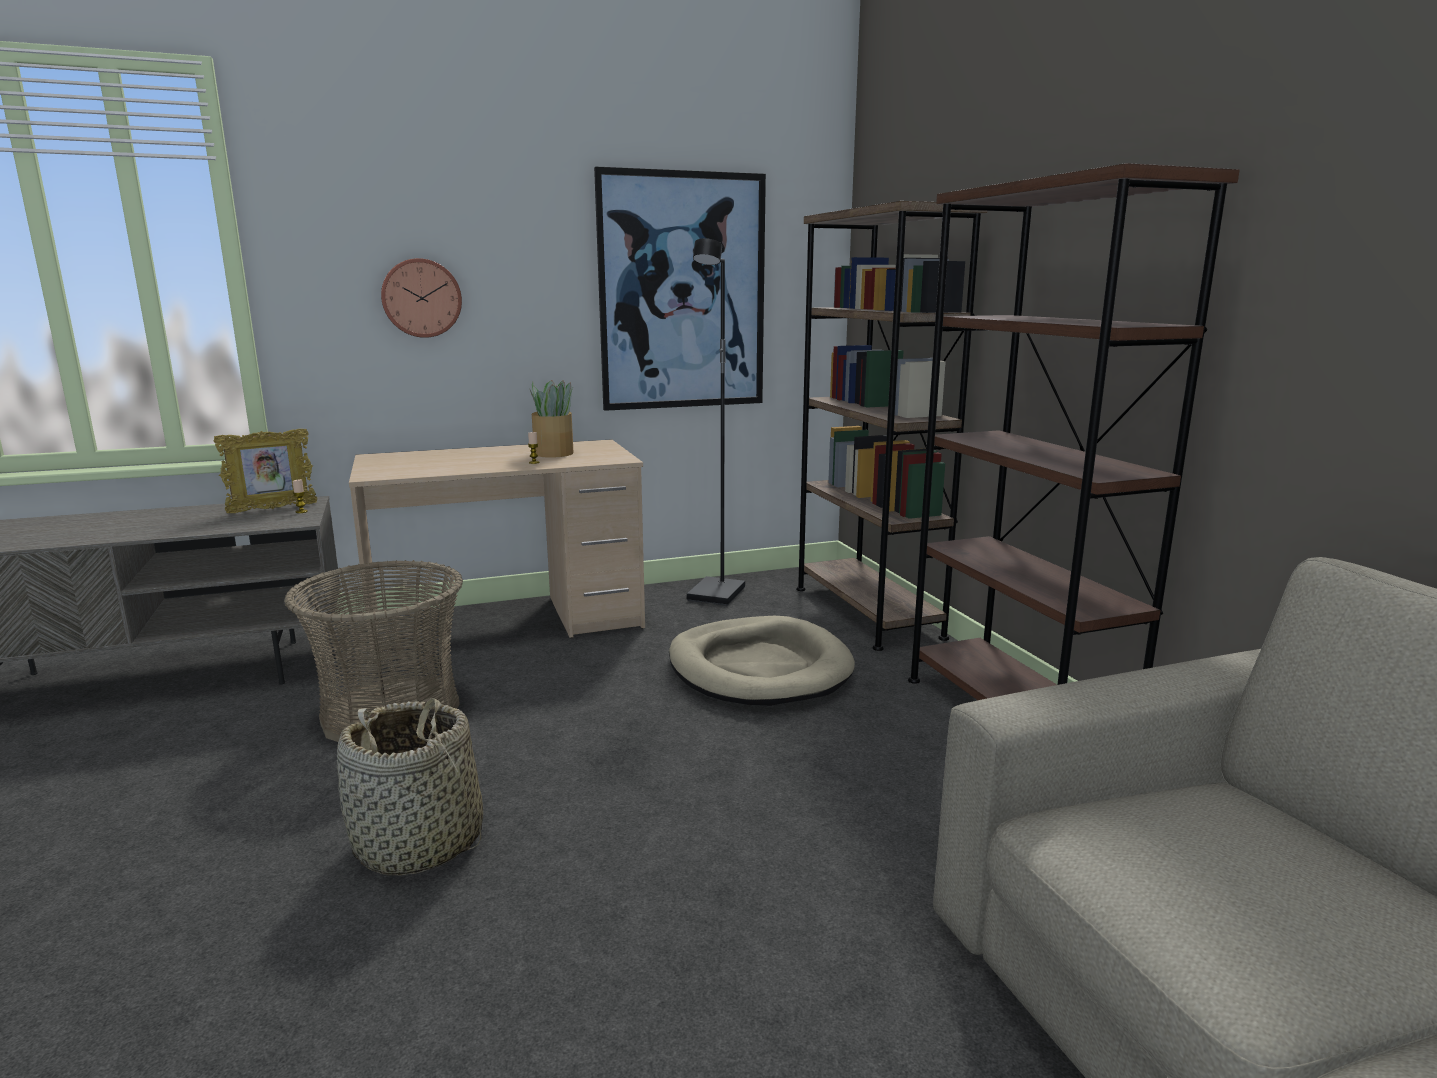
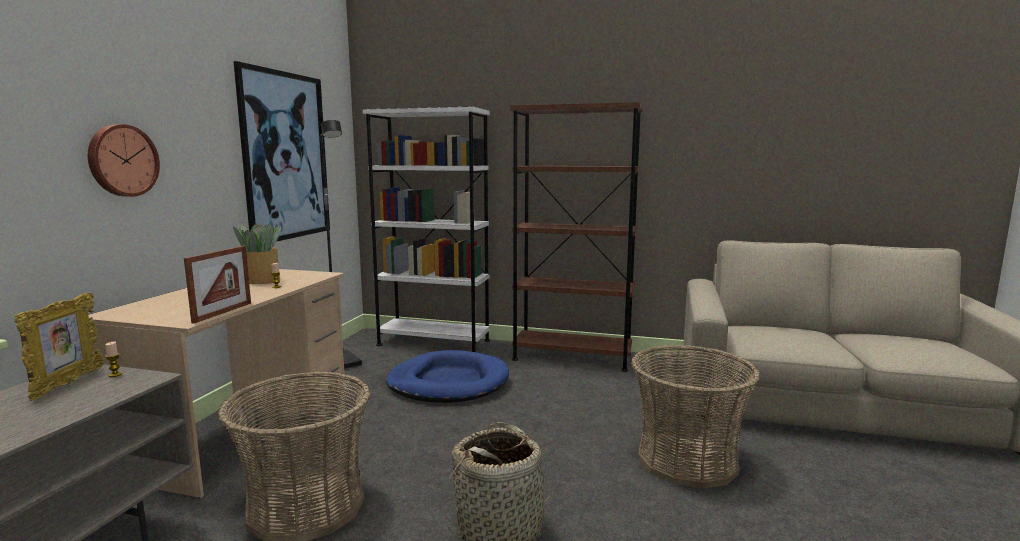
camera: 55 degrees left, 5 degrees down
(411, 475) = (223, 312): none -> picture frame
(759, 668) = (448, 382): beige dog bed -> blue dog bed
(765, 962) = (686, 460): none -> basket
(867, 612) = (433, 343): brown bookcase -> white bookcase

